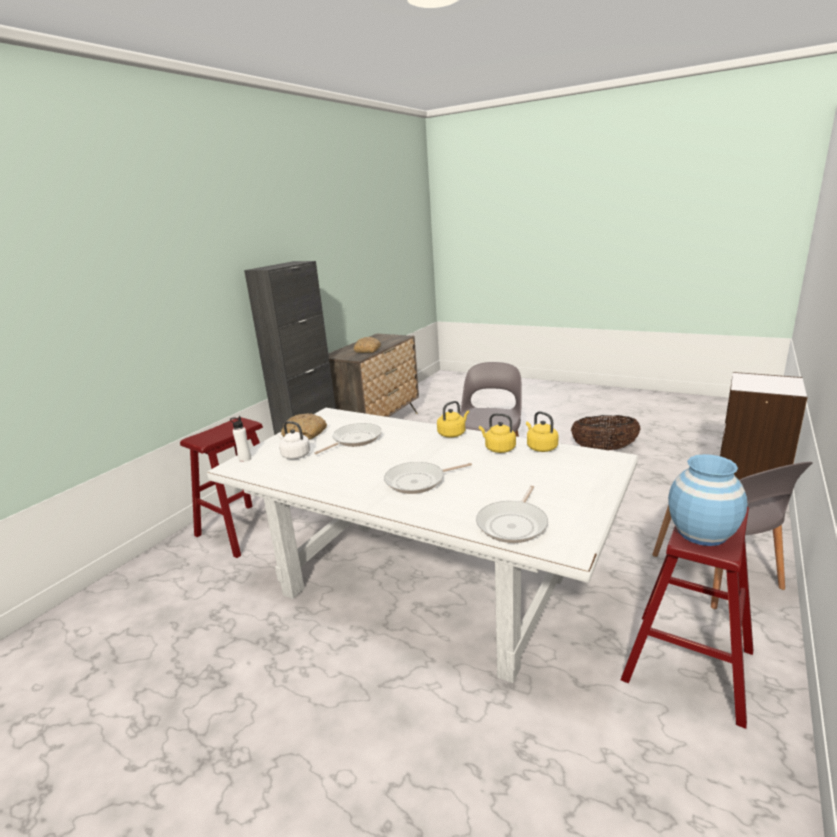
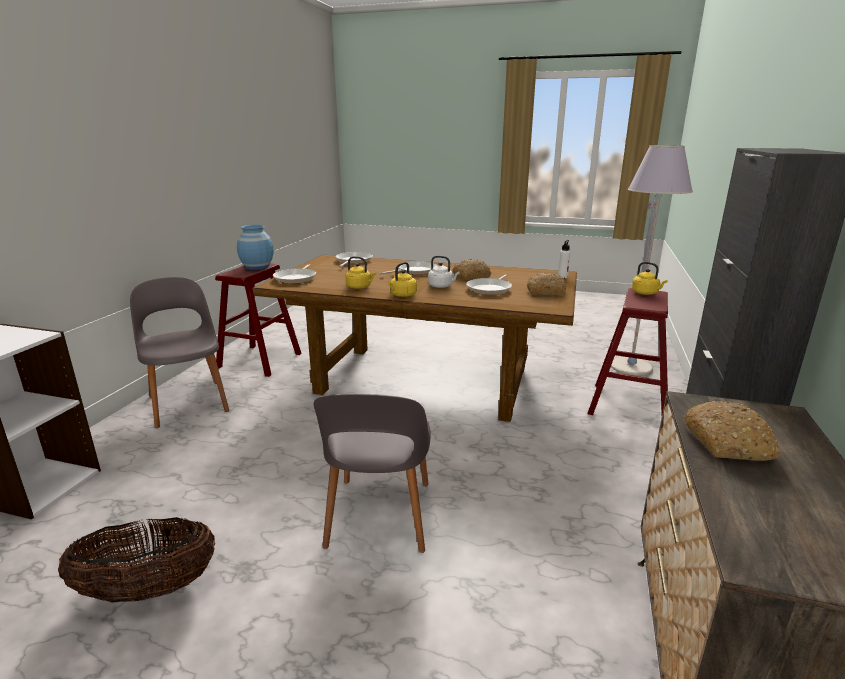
camera: 165 degrees right, 0 degrees up
(158, 581) = (631, 368): none -> grey floor lamp
(294, 455) = (526, 279): white kettle -> white kettle (442, 286)
(350, 465) = (471, 276): none -> bread
(423, 584) = (424, 380): white dining table -> brown dining table
(540, 447) = (325, 288): yellow kettle -> yellow kettle (646, 293)
(590, 471) = (296, 278): none -> frying pan

